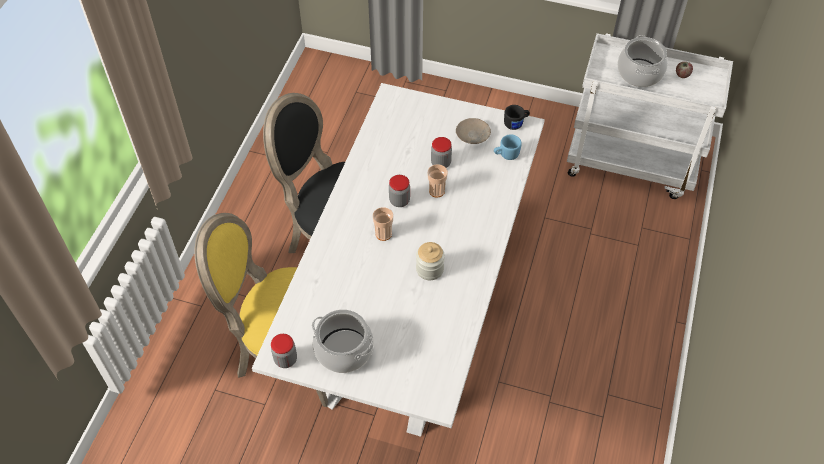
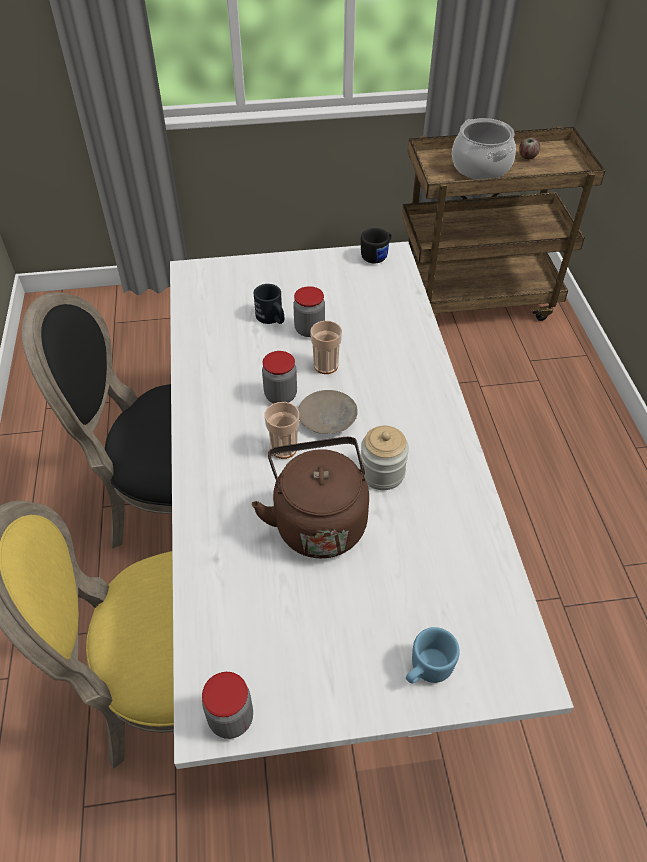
camera: 25 degrees left, 5 degrees down
(343, 350) = (323, 656): cooking pot -> none
(379, 282) = (318, 520): none -> brown kettle
(422, 147) = (272, 318): none -> black mug
(473, 134) = (331, 283): beige plate -> beige plate (328, 417)
(506, 154) = (388, 293): blue mug -> blue mug (426, 669)
(632, 164) = (476, 300): white cart -> brown cart

